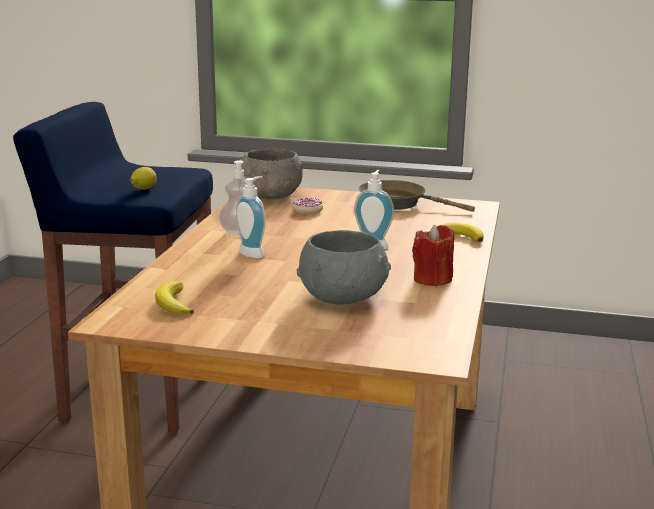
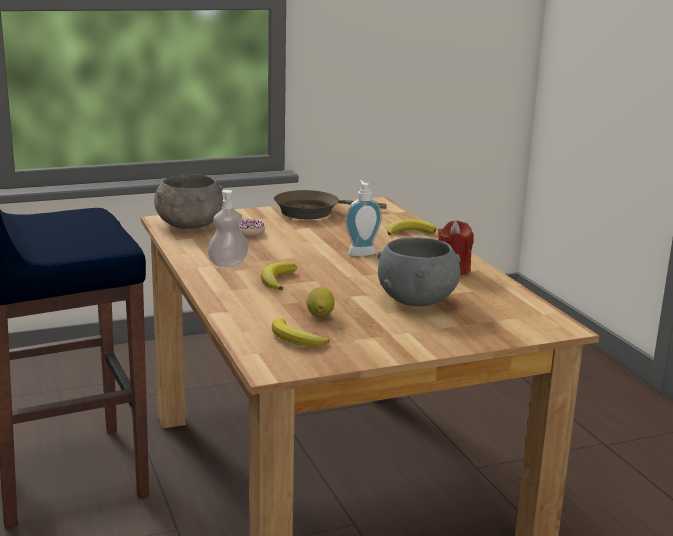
camera: 35 degrees left, 0 degrees up
(143, 189) = (86, 238): lemon -> lemon (319, 315)
(254, 253) = (277, 280): soap dispenser -> banana

